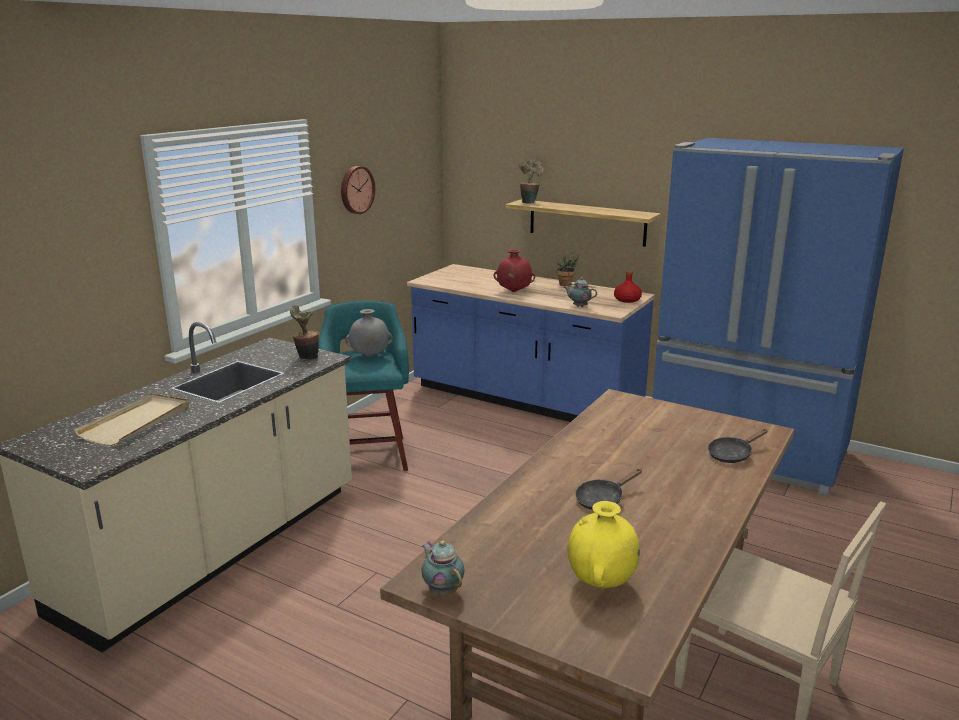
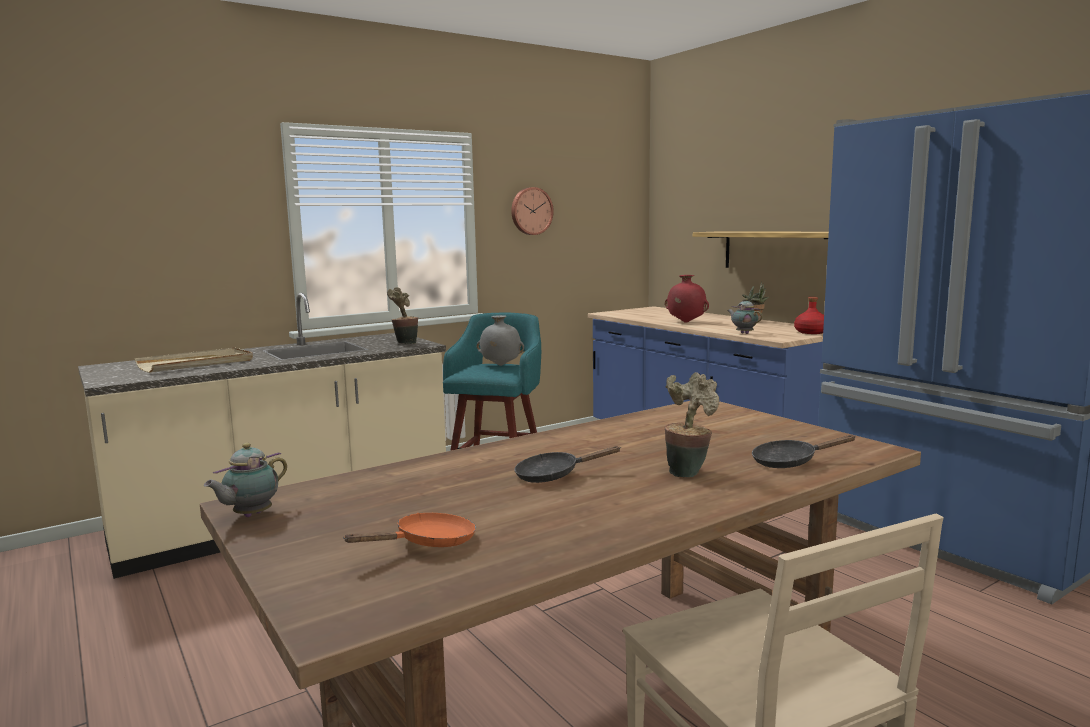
camera: 25 degrees right, 10 degrees down
(442, 591) = (250, 515): teapot -> teapot turned 135 degrees counterclockwise
(529, 202) = (721, 231): potted plant -> potted plant (688, 471)
(601, 583) = (428, 543): yellow vase -> orange frying pan

